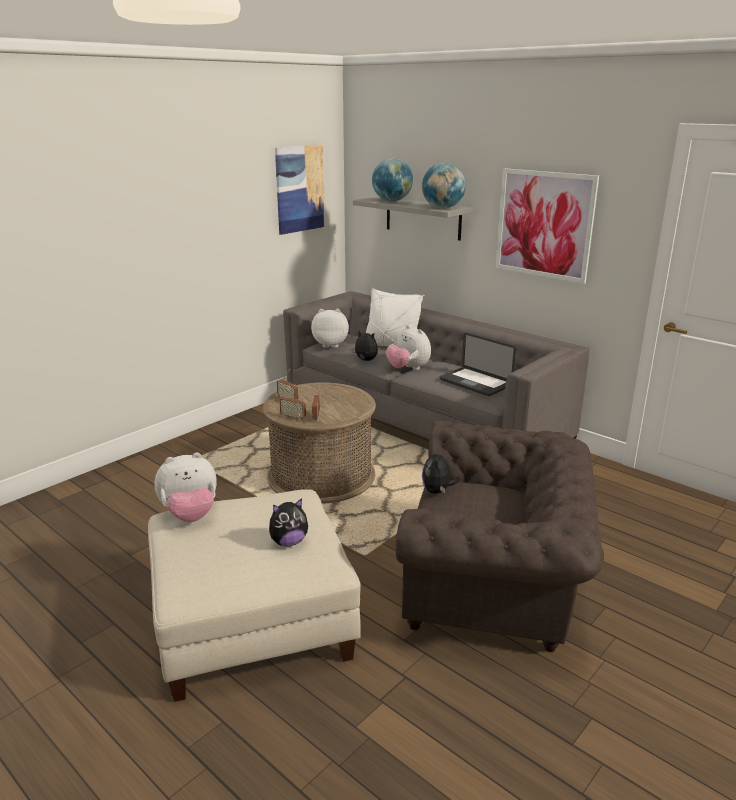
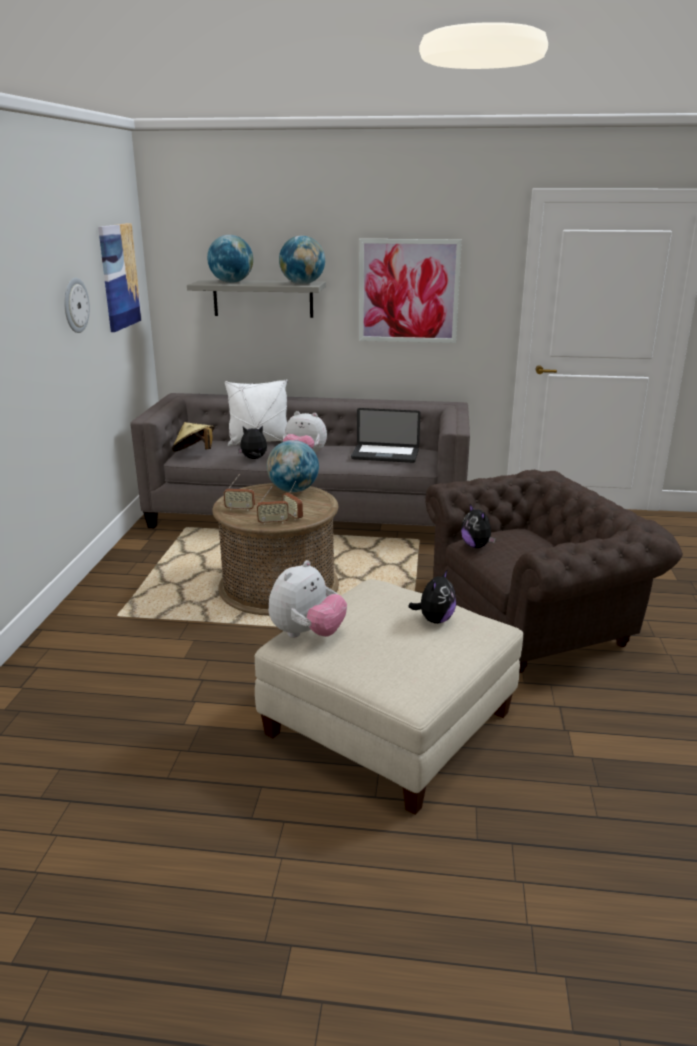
camera: 35 degrees left, 0 degrees up
(231, 210) = (75, 305): none -> wall clock
(330, 345) = (194, 452): plush toy -> beige hat
(350, 395) = (293, 490): none -> globe

